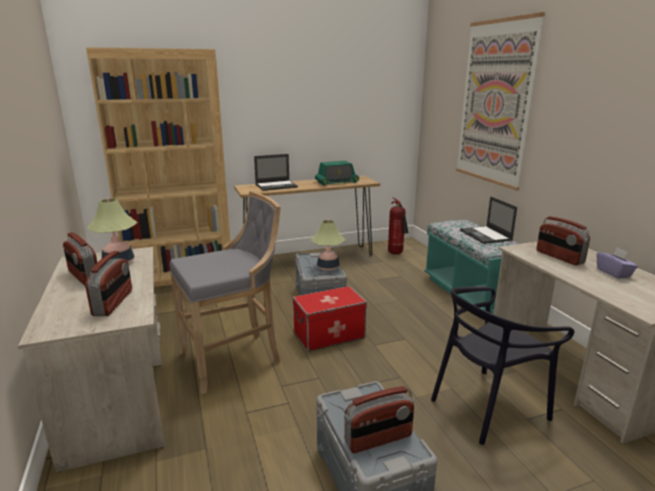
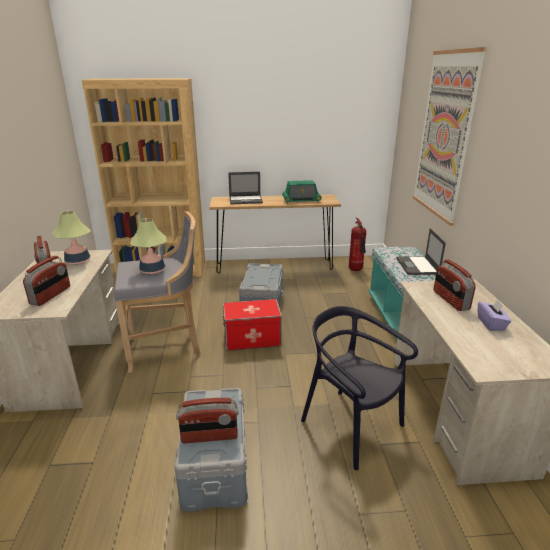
camera: 15 degrees right, 5 degrees up
(328, 267) = (268, 279): table lamp -> table lamp (152, 270)
(487, 406) = (351, 426): black chair -> black chair turned 60 degrees clockwise

